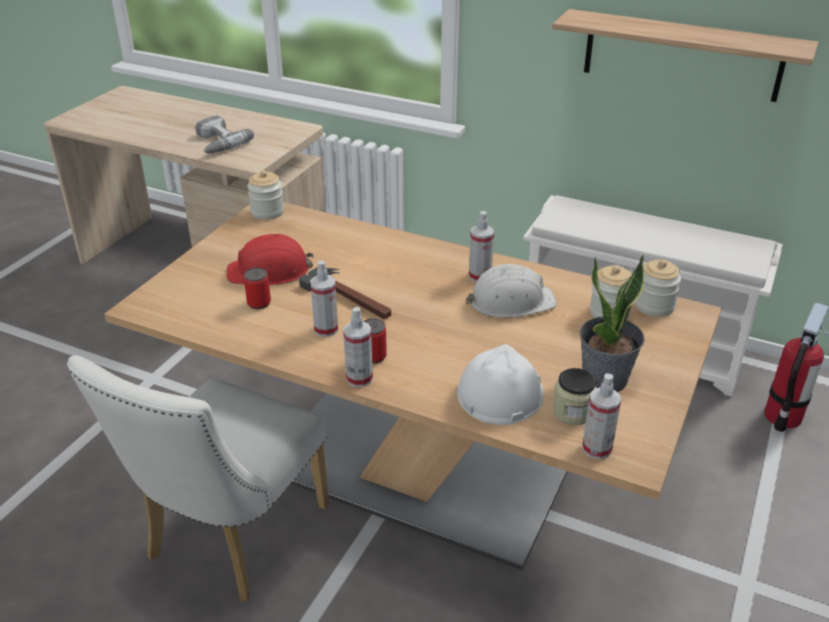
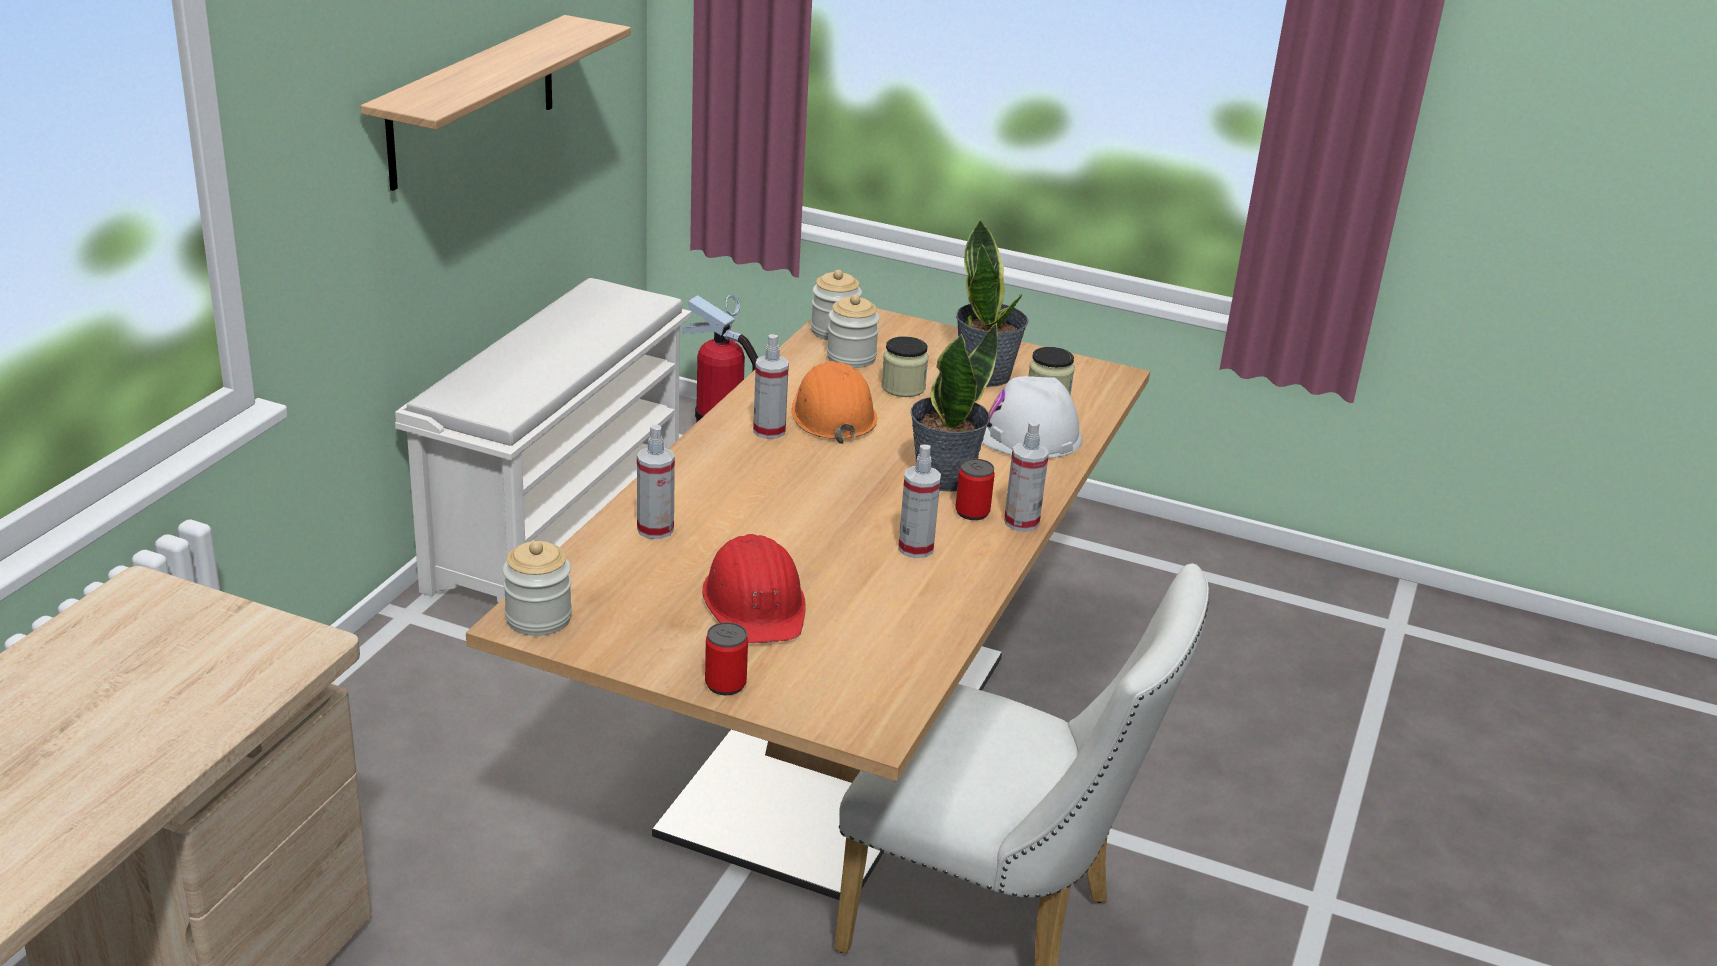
camera: 95 degrees left, 5 degrees down
(216, 143) = (171, 706): power drill -> none
(259, 303) = (853, 608): can -> can (725, 684)
(349, 298) = (831, 530): hammer -> none
(424, 346) = (943, 477): none -> potted plant
(510, 301) = (832, 414): white hard hat -> orange hard hat
(565, 335) = (903, 387): none -> jar
(597, 448) = (1102, 391): spray bottle -> spray bottle (655, 529)

